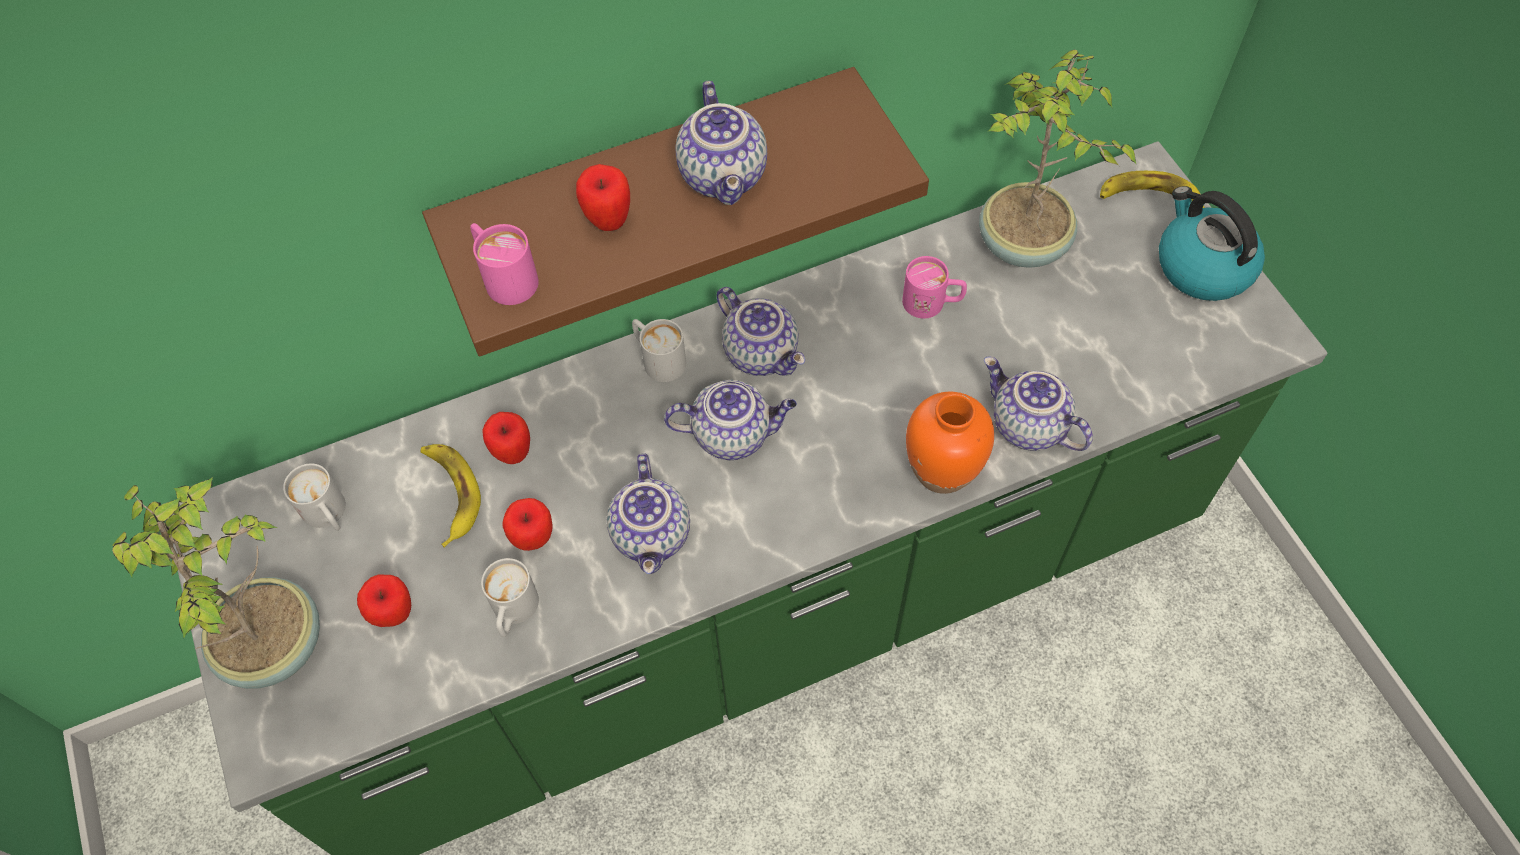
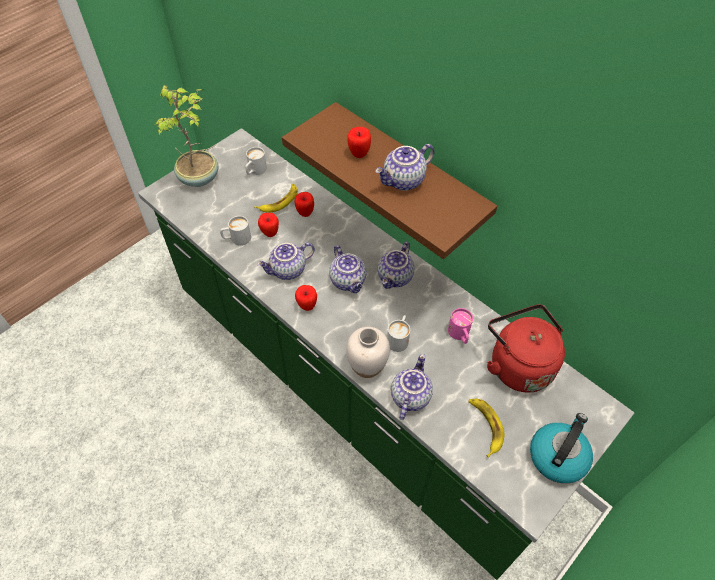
camera: 65 degrees right, 5 degrees down
(394, 615) = (222, 205): apple -> apple (307, 306)
(504, 277) = (316, 134): pink mug -> none
(658, 359) = (373, 242): white mug -> white mug (399, 338)
(941, 471) = (367, 366): orange vase -> white vase
(1022, 246) = (518, 364): potted plant -> red kettle
(1148, 196) = (590, 416): banana -> banana (485, 426)

